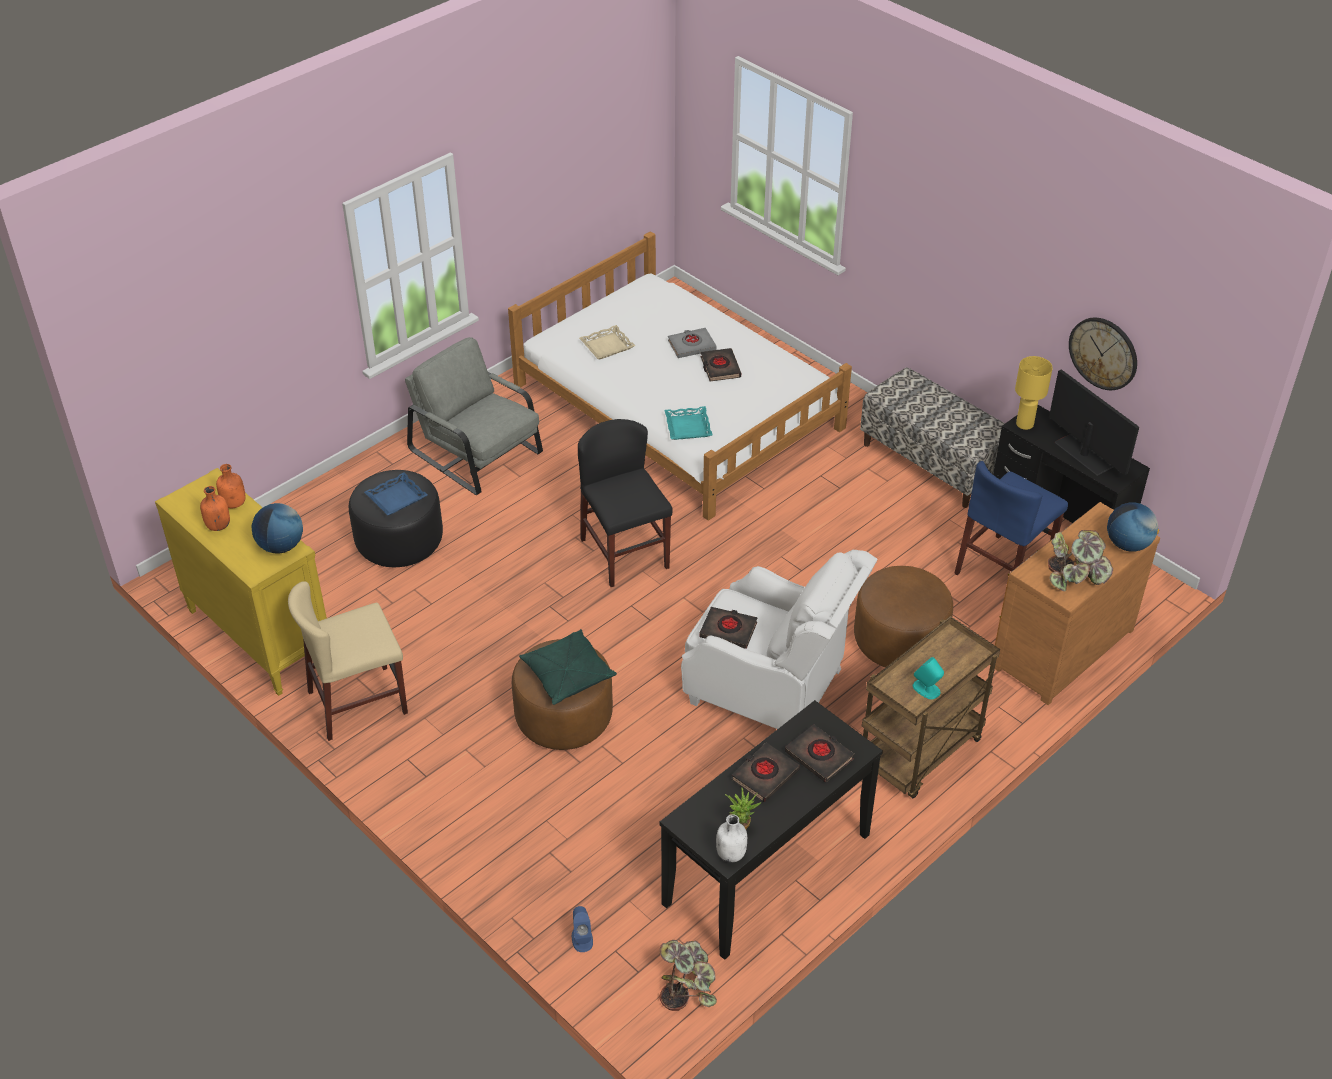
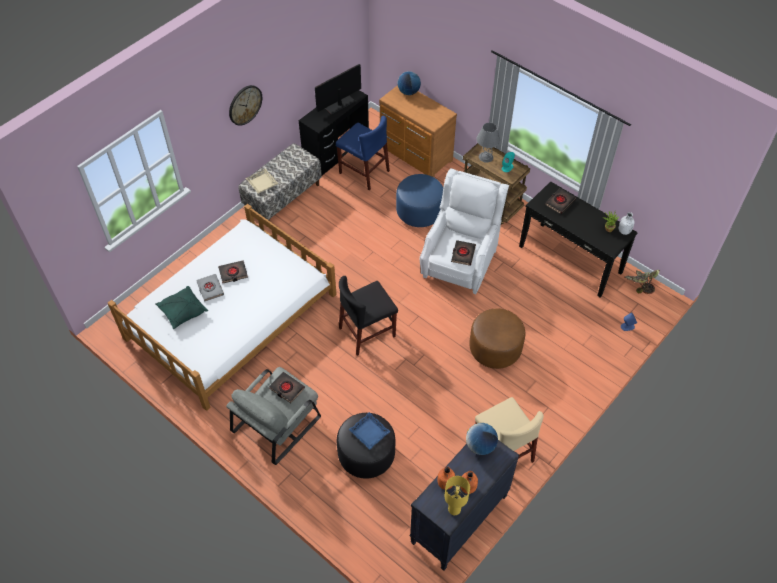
camera: 95 degrees left, 10 degrees up
(259, 636) = (459, 520): yellow dresser -> black dresser
(567, 675) = (502, 324): green pillow -> green pillow (182, 311)
(607, 346) = (208, 334): beige tray -> beige tray (262, 183)
(687, 427) = (291, 286): turquoise tray -> none
(764, 775) = (576, 221): black book -> black book (287, 388)
(899, 641) = (419, 212): brown ottoman -> blue ottoman
(956, 658) = (486, 157): none -> grey table lamp
(1024, 424) = (317, 124): yellow table lamp -> yellow table lamp (454, 509)
(1074, 576) = (433, 110): potted plant -> none
(1103, 353) = (314, 64): wall clock -> wall clock (245, 105)

